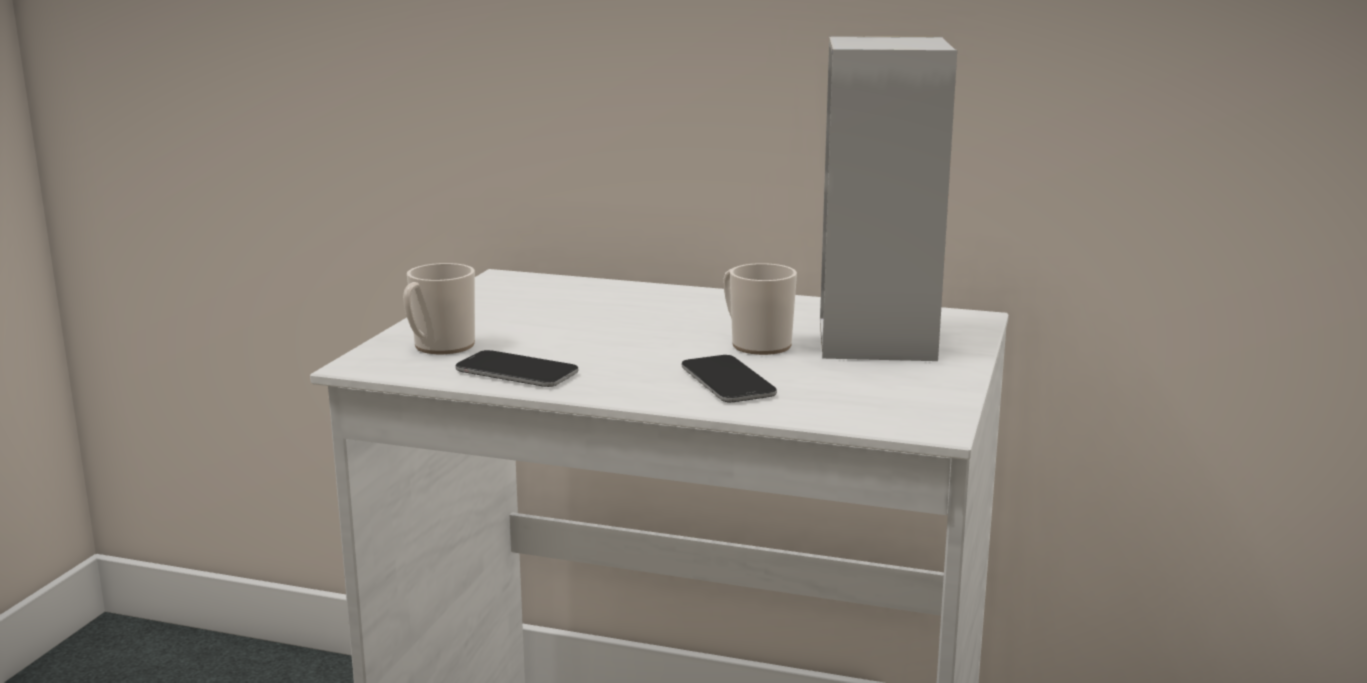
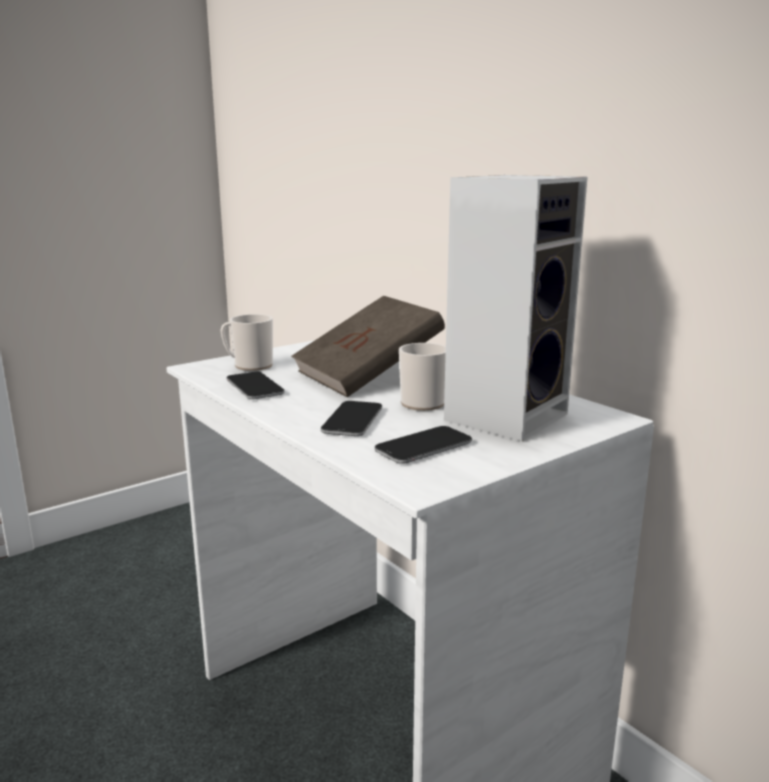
camera: 35 degrees right, 0 degrees up
(629, 327) = (367, 376): none -> brown book
(860, 390) = (423, 447): none -> phone

